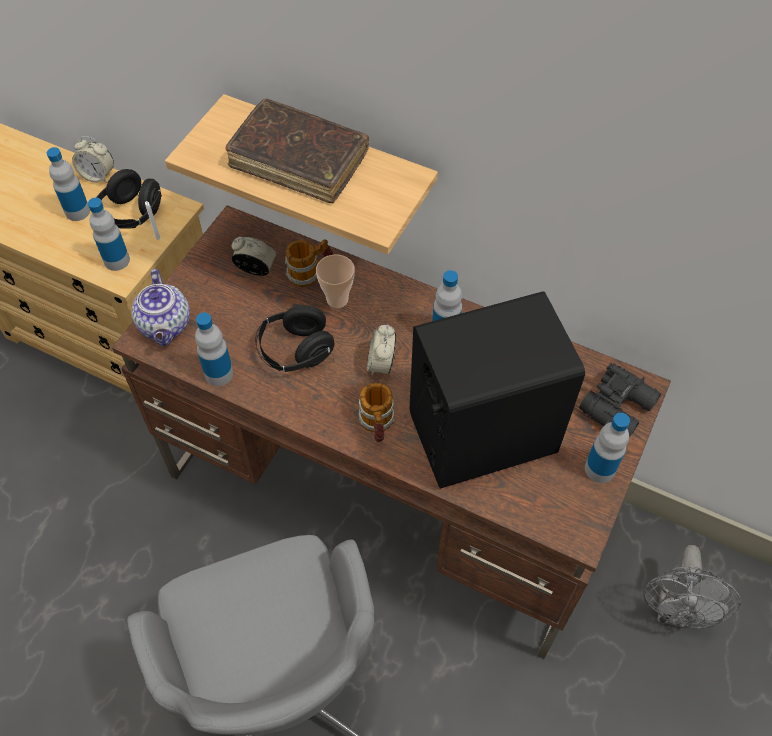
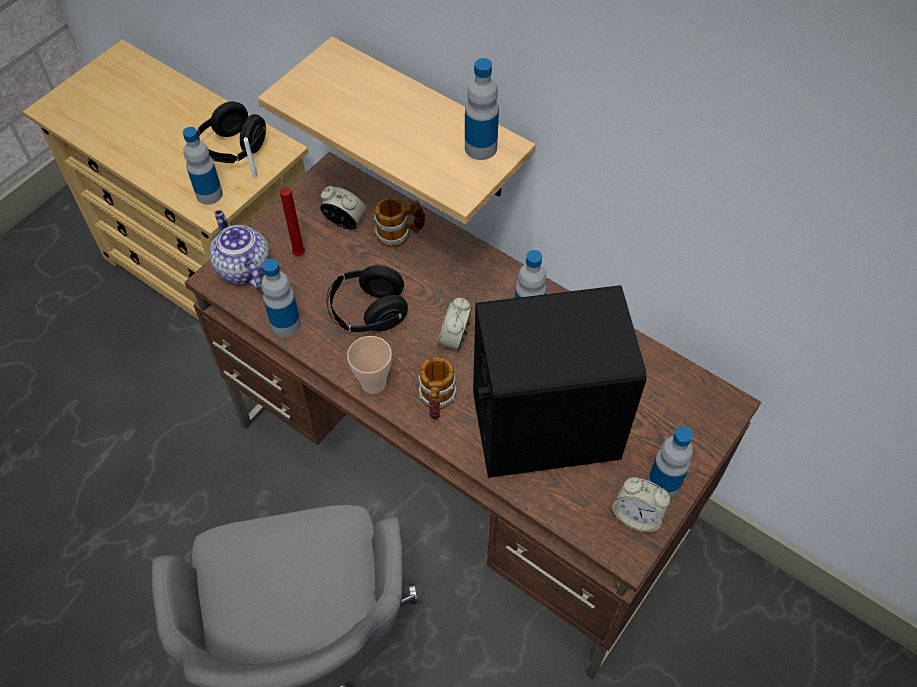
camera: 10 degrees right, 0 degrees up
(77, 211) = (180, 139): bottle -> bottle (480, 148)
(98, 175) = (208, 105): alarm clock -> alarm clock (637, 515)
(166, 326) = (242, 268): teapot -> teapot turned 150 degrees clockwise
(217, 304) = (299, 252): none -> red candle
(299, 160) = (393, 114): brown book -> none
(337, 299) = (422, 265): cup -> cup (373, 383)
(620, 407) = (699, 421): black binoculars -> none
(673, 610) = (744, 652): grey fan -> none

